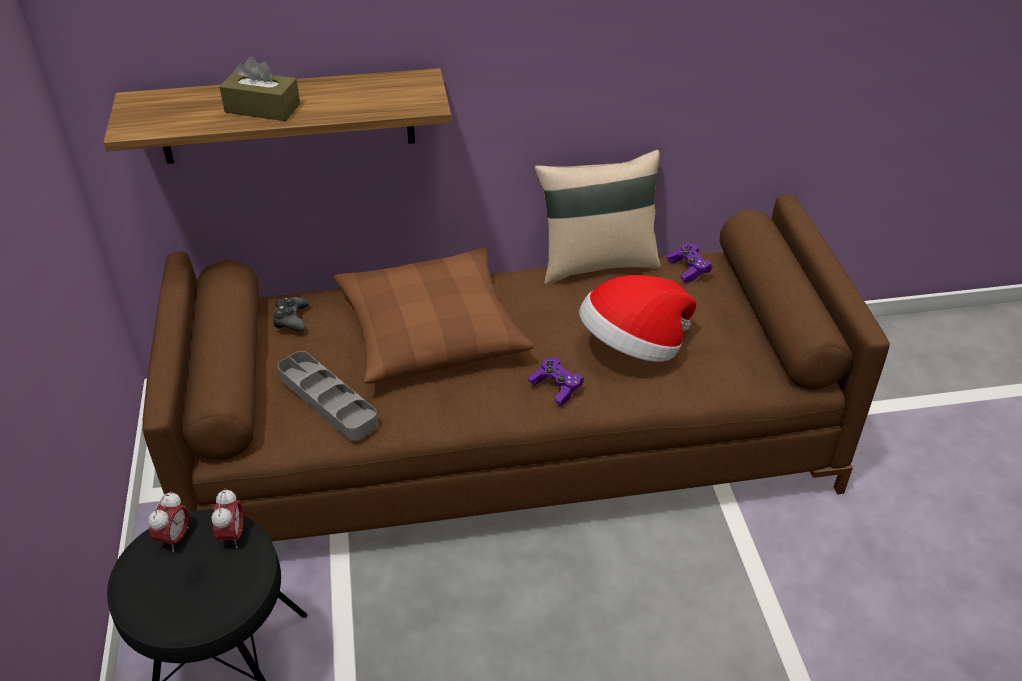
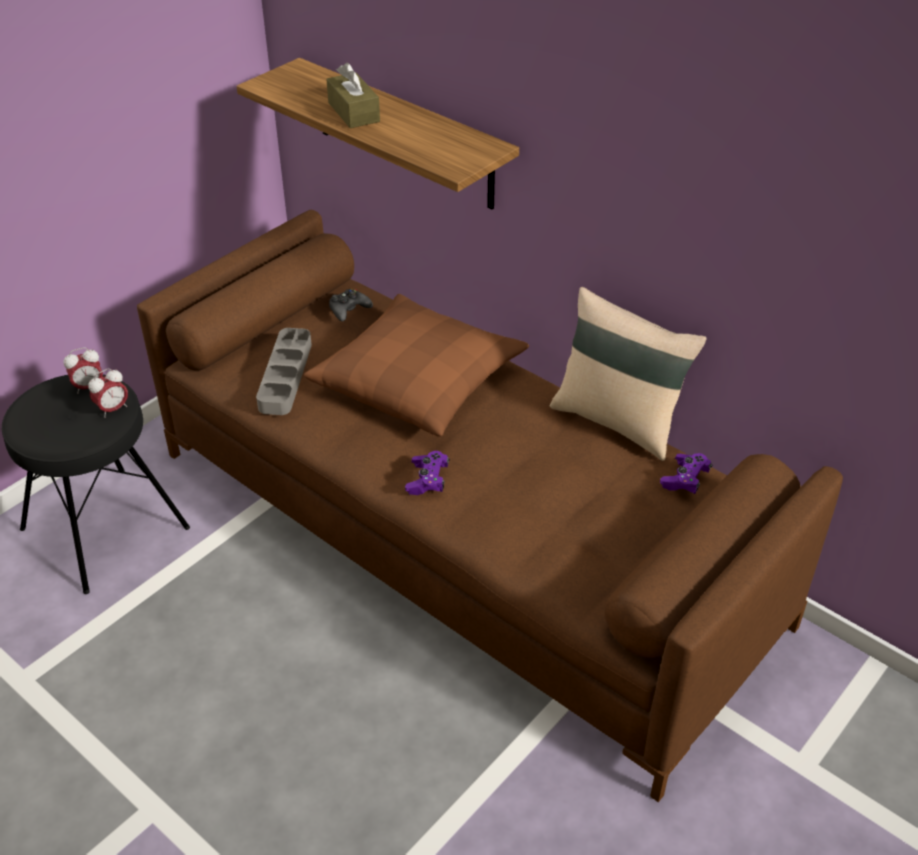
camera: 50 degrees right, 0 degrees up
(633, 347) = (531, 499): hat -> none

